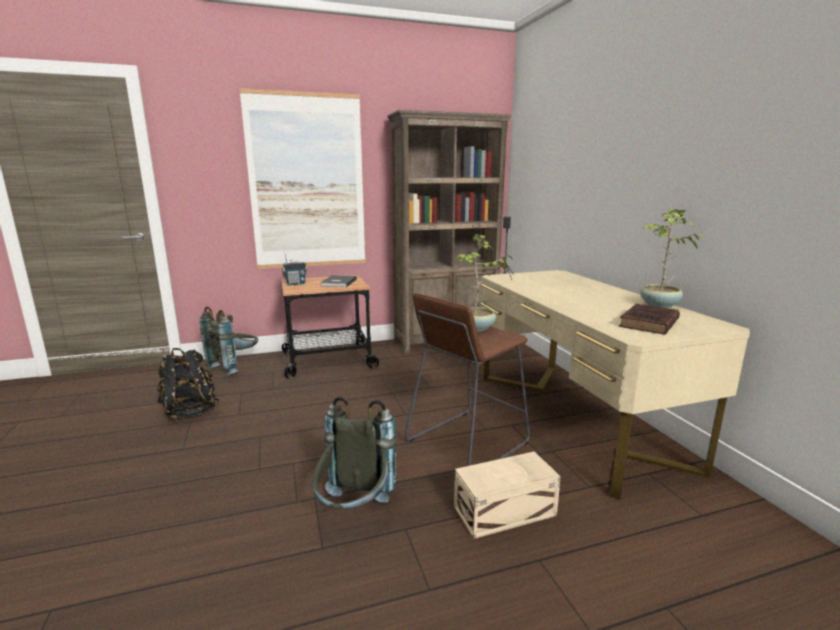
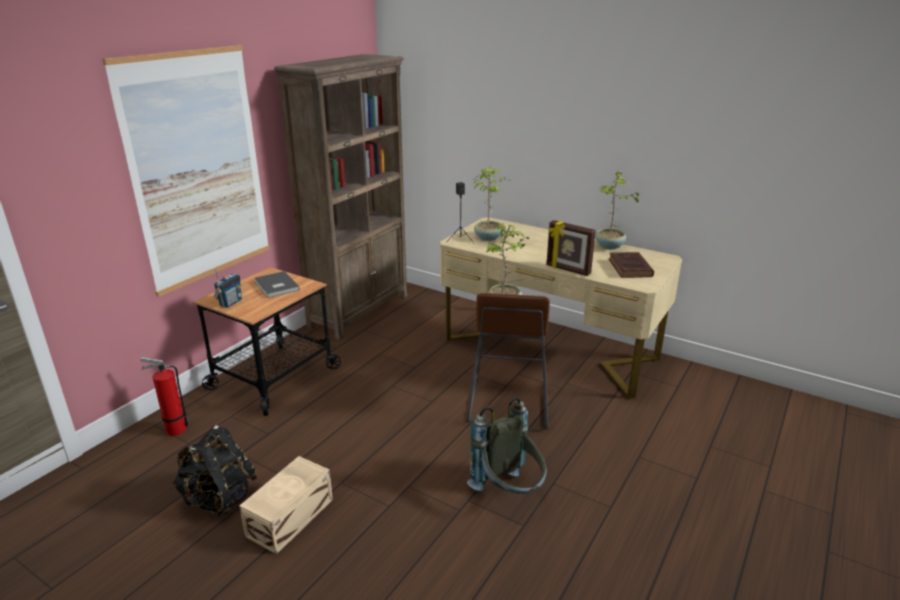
camera: 40 degrees left, 10 degrees up
(235, 366) = (173, 429): grey backpack -> fire extinguisher
(506, 512) = (591, 439): beige storage box -> beige storage box (292, 517)
(533, 279) = (488, 237): none -> potted plant
(565, 309) = (567, 270): none -> picture frame

